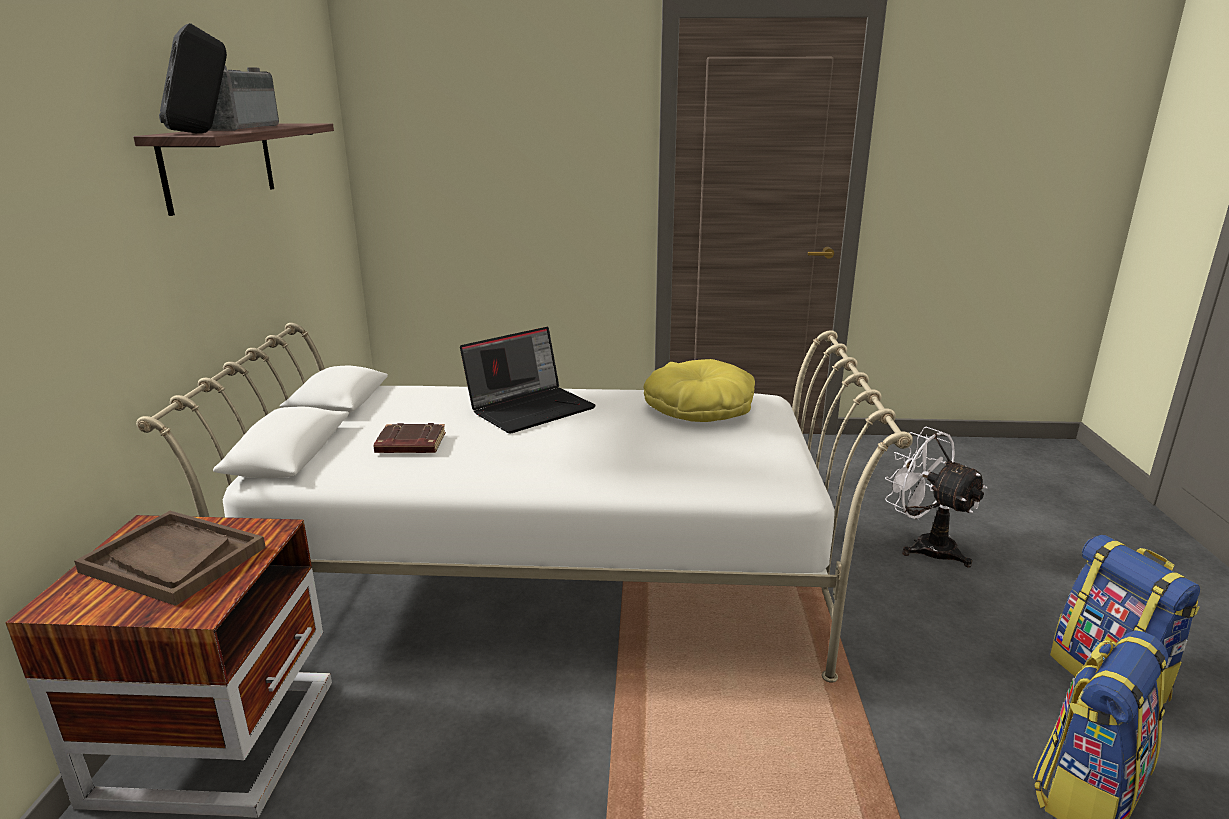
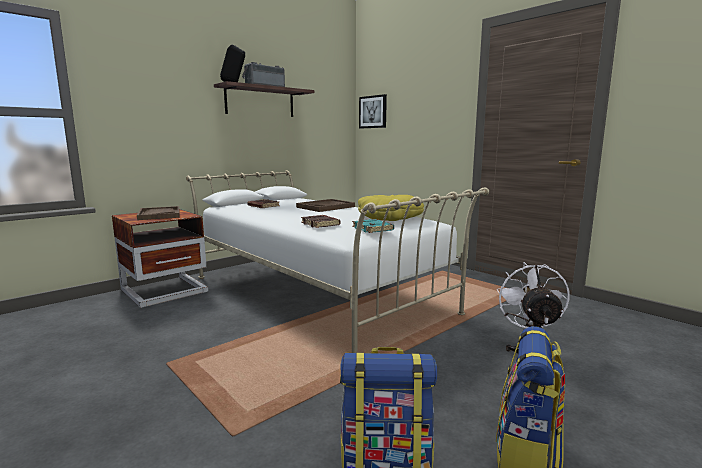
camera: 45 degrees right, 10 degrees down
(403, 153) = (373, 112): none -> picture
(531, 408) = (325, 207): laptop -> brown tray
(674, 466) = (321, 224): none -> brown book
(765, 449) = (373, 229): none -> turquoise book

